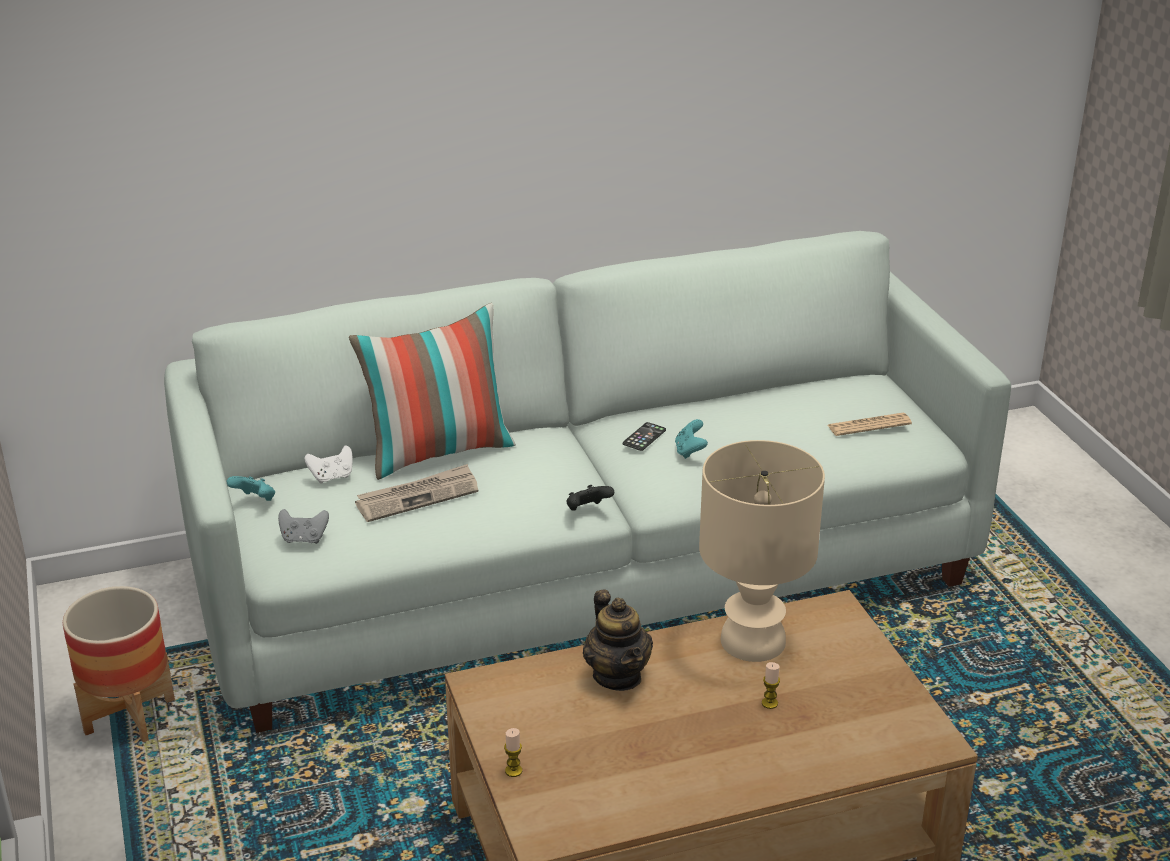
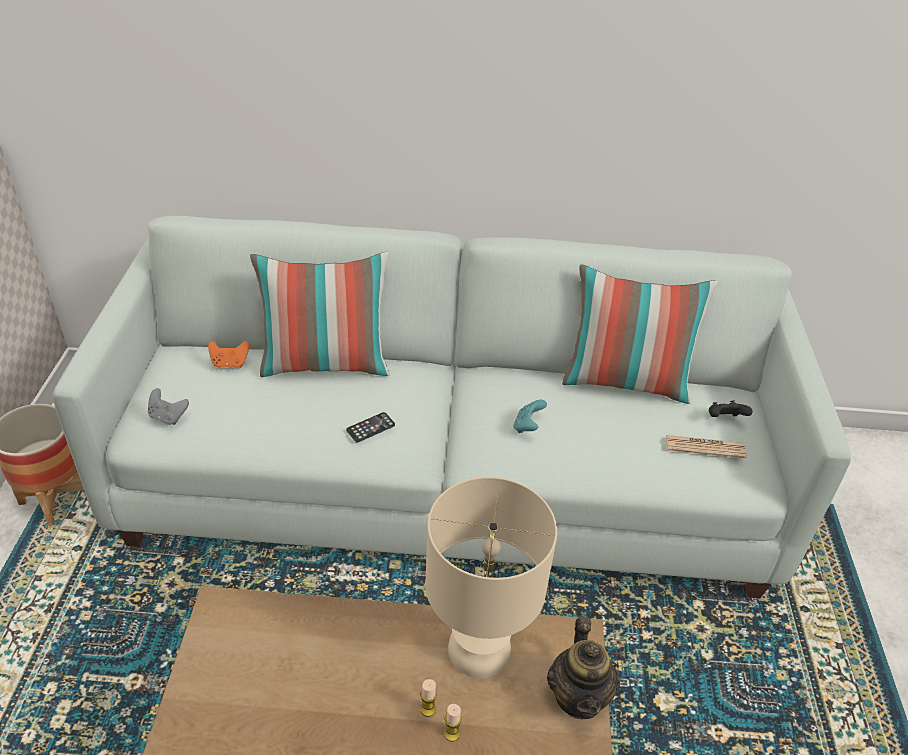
camera: 20 degrees right, 10 degrees up
(255, 500) = (162, 367): turquoise game controller -> none
(332, 477) = (230, 363): white game controller -> orange game controller
(418, 496) = (278, 403): newspaper -> none
(513, 771) = (181, 722): candle -> candle (428, 709)
(587, 510) = (407, 459): black game controller -> black game controller (724, 419)
(617, 676) = (337, 644): teapot -> teapot (579, 696)
(644, 437) = (498, 399): phone -> phone (370, 427)
(760, 393) = (626, 382): none -> pillow

